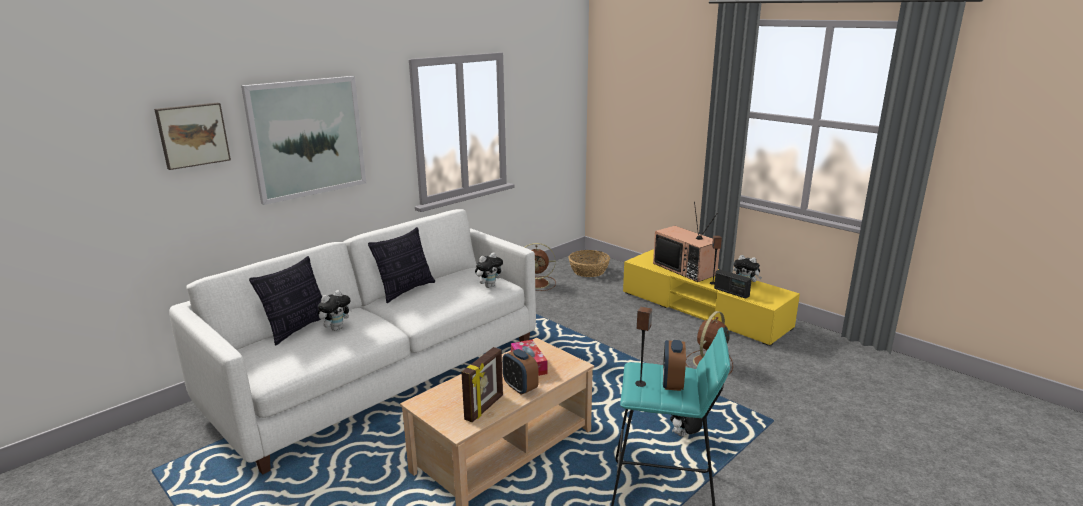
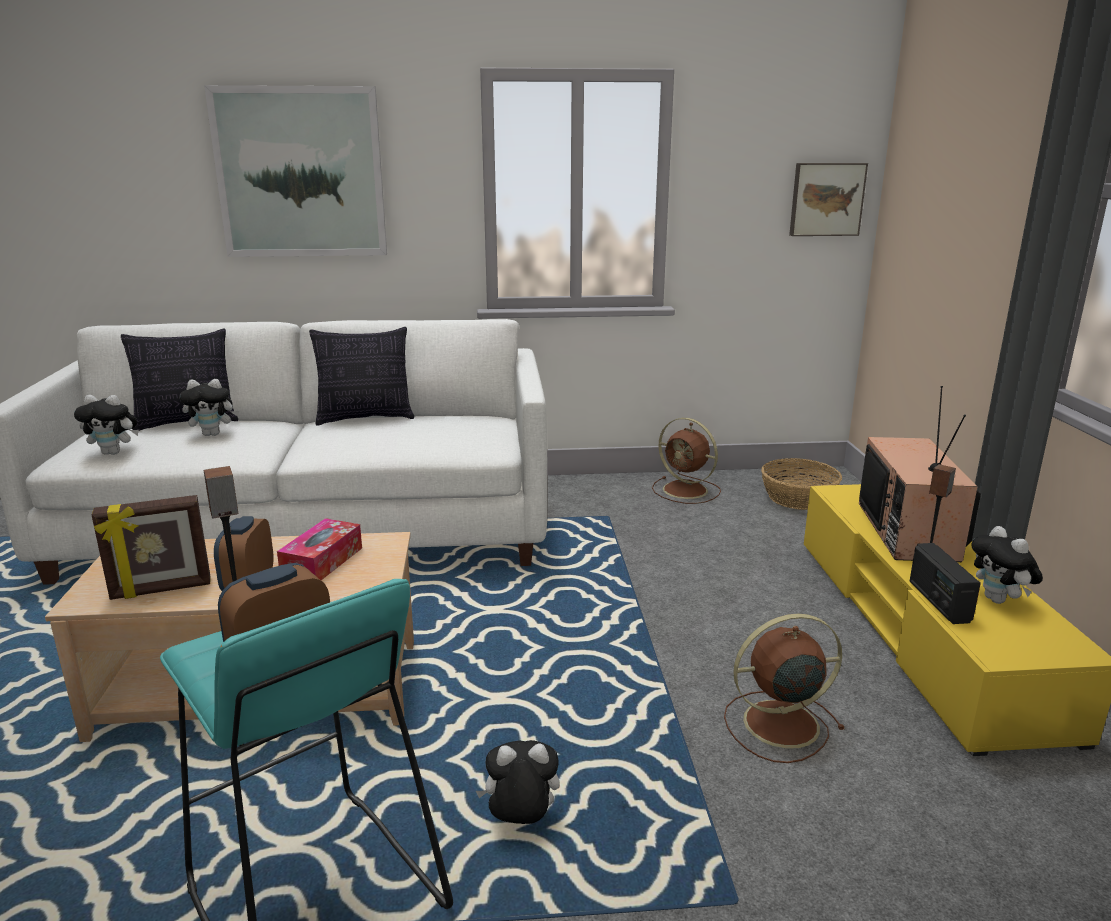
camera: 40 degrees right, 0 degrees up
(192, 135) = (142, 146): picture -> picture (826, 199)
(489, 286) = (467, 443): plush toy -> plush toy (114, 452)

